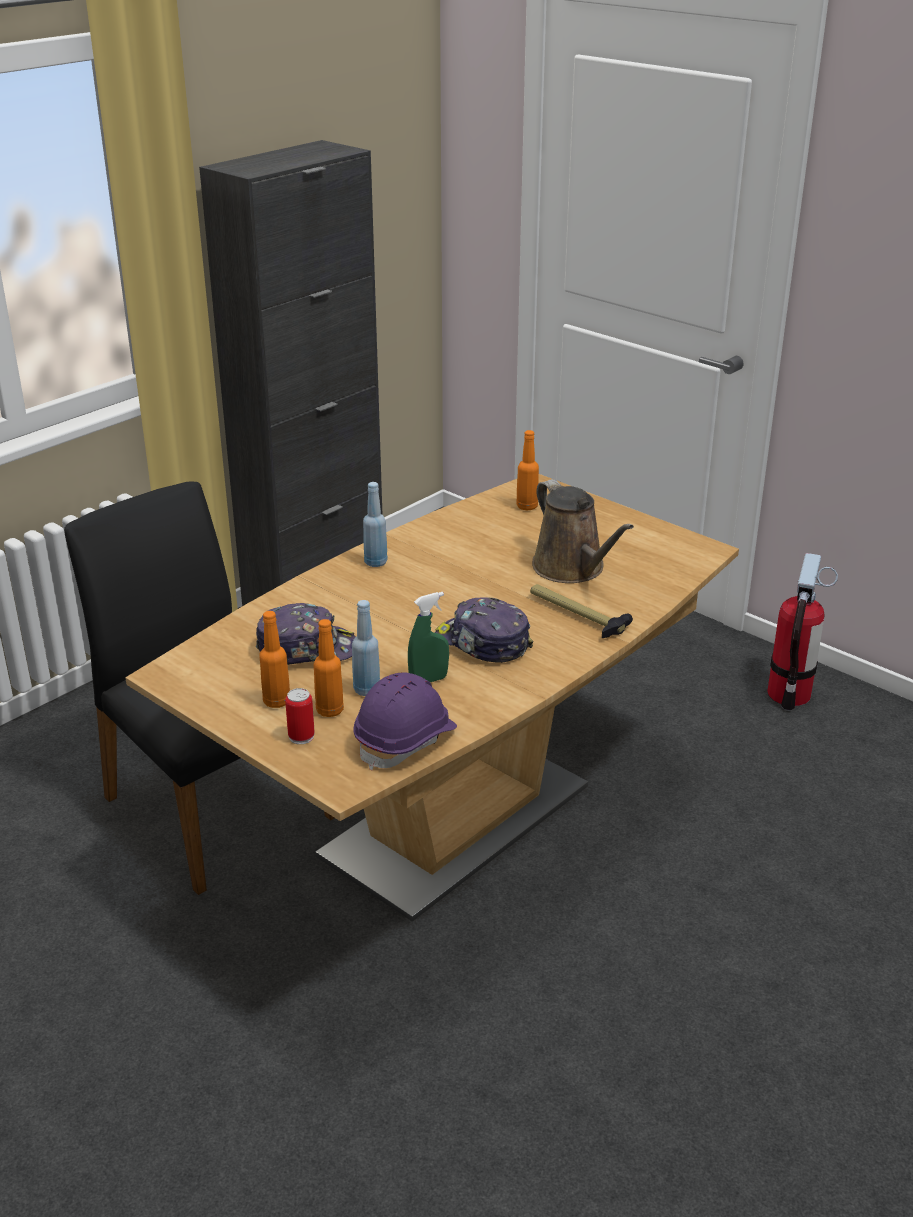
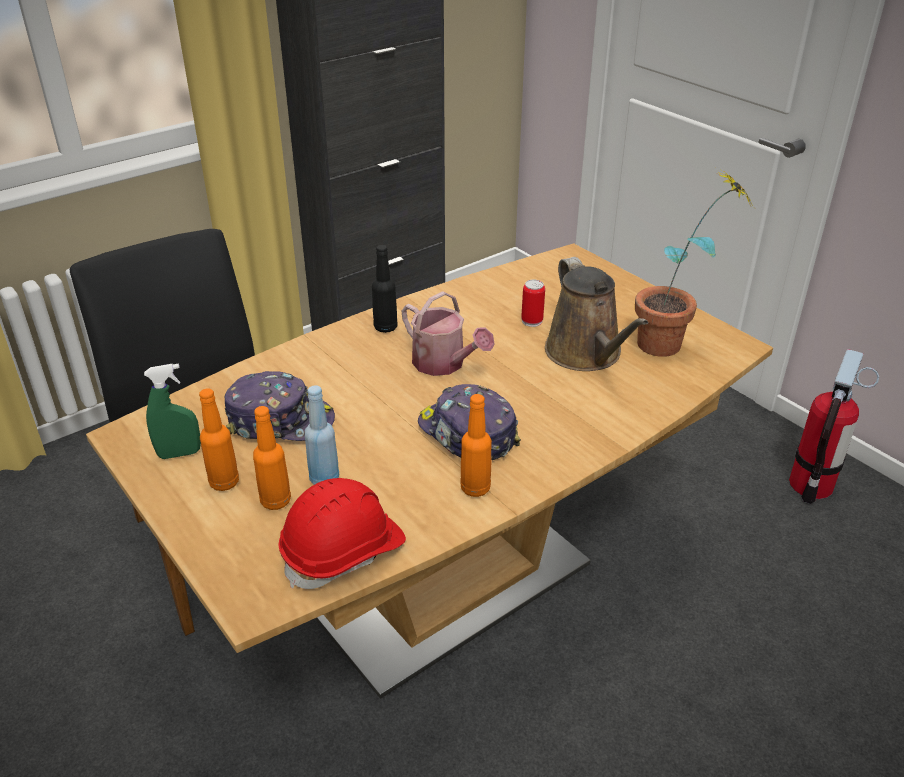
camera: 10 degrees right, 5 degrees up
(301, 736) = (232, 532): can -> can (532, 321)
(375, 562) = (386, 327): blue bottle -> black bottle
(406, 740) = (344, 552): purple hard hat -> red hard hat
(428, 680) = (394, 475): green spray bottle -> green spray bottle (179, 453)
(443, 589) = (444, 364): none -> watering can
(527, 506) = (557, 279): orange bottle -> orange bottle (475, 488)
(576, 615) = (577, 410): hammer -> none
(649, 554) = (673, 345): none -> potted plant

